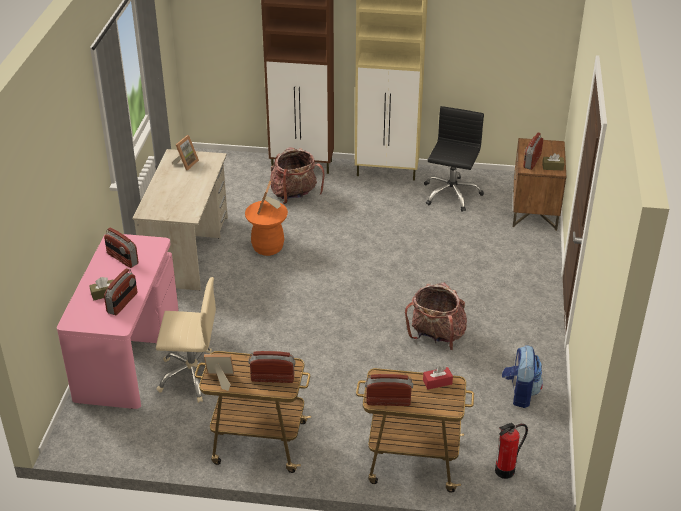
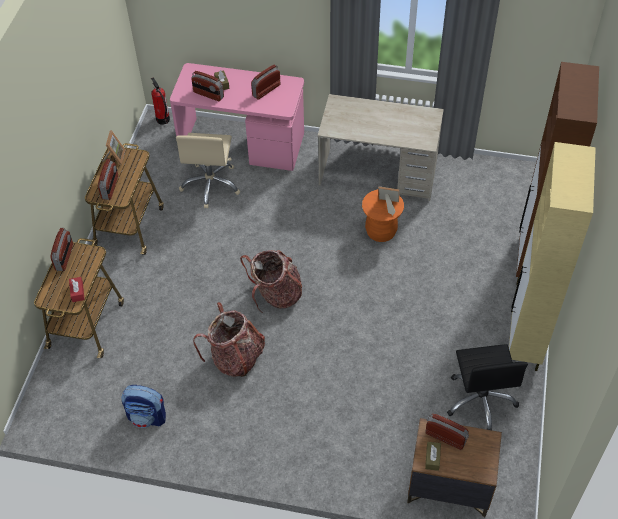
camera: 95 degrees right, 15 degrees up
(186, 163) = (416, 123): picture frame -> none
(295, 195) = (472, 254): backpack -> backpack (276, 294)
(451, 194) = (480, 400): black office chair -> black office chair turned 60 degrees clockwise
(505, 471) = (59, 389): fire extinguisher -> fire extinguisher (163, 119)

